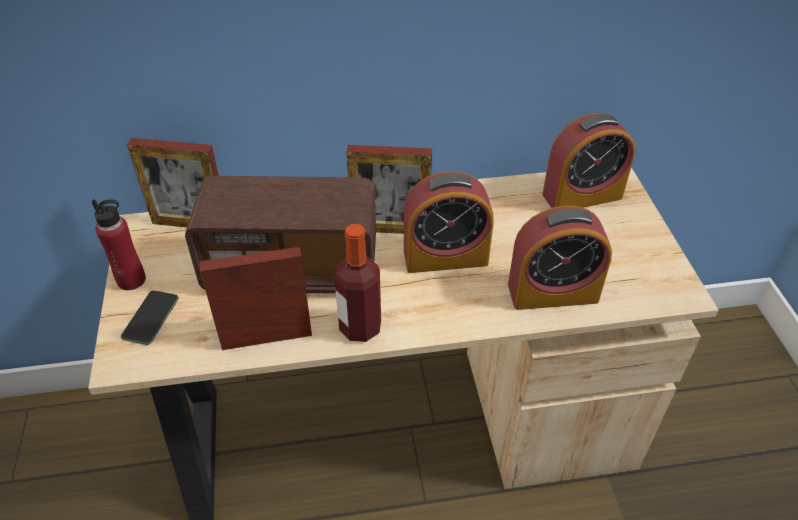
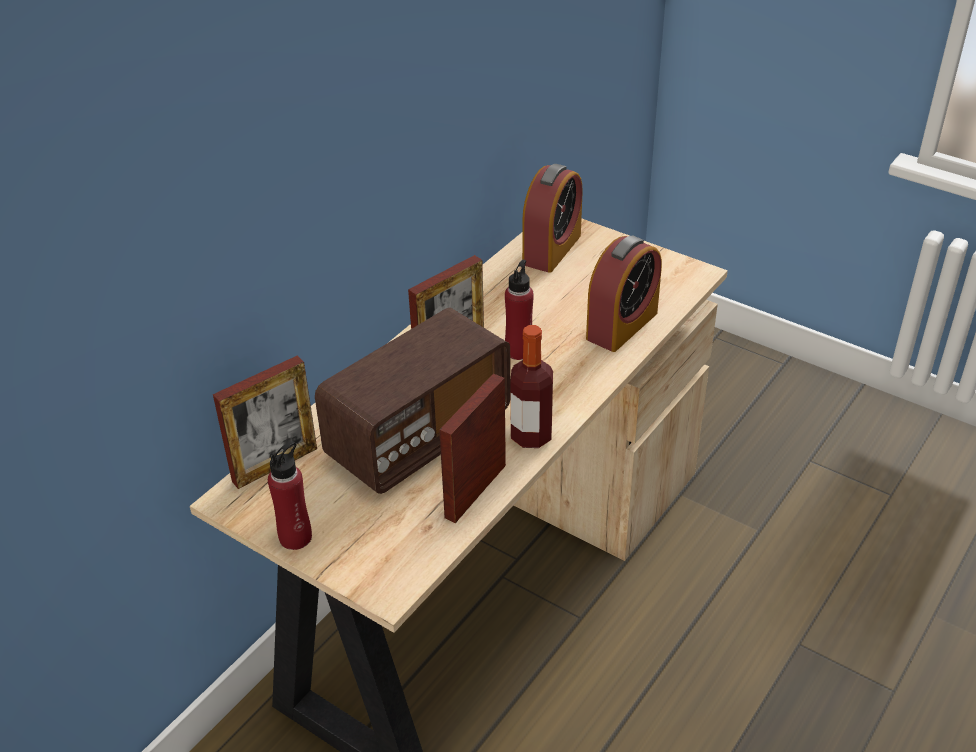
camera: 45 degrees left, 5 degrees down
(150, 318) = (361, 547): phone -> none
(445, 257) = (519, 351): alarm clock -> red bottle

